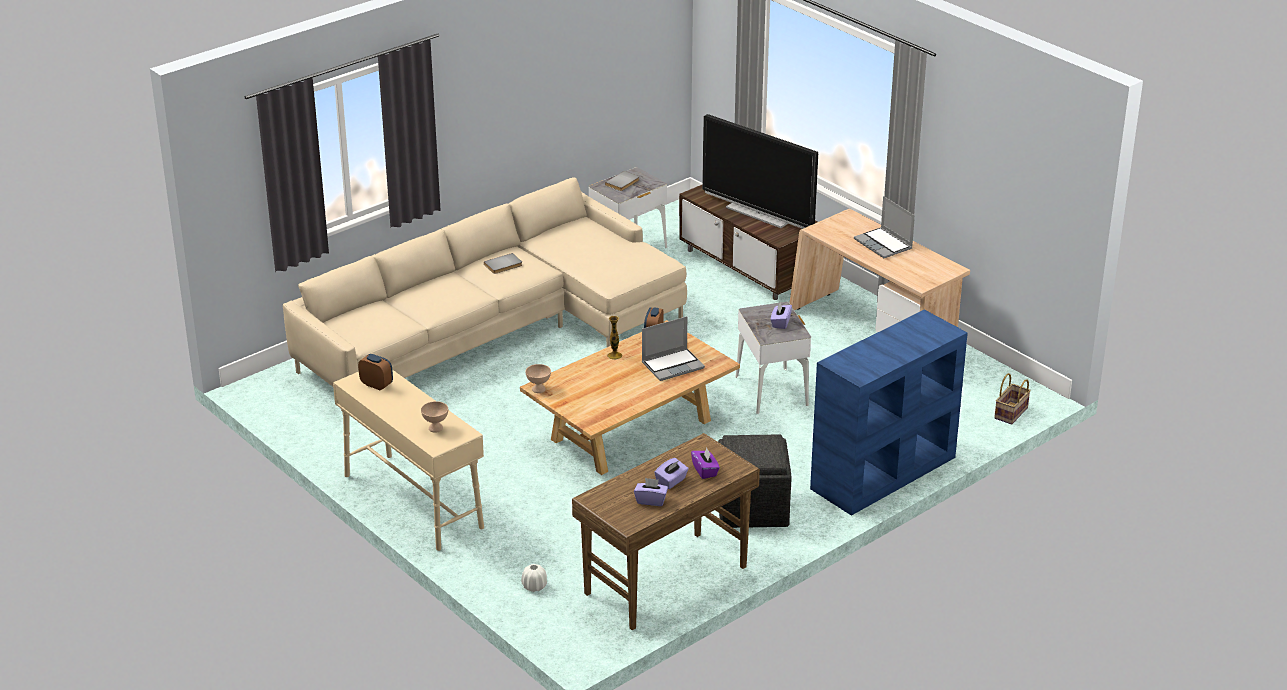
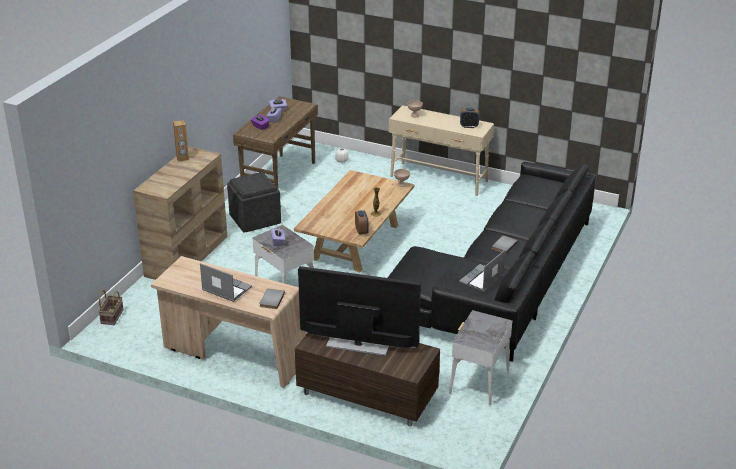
camera: 155 degrees right, 0 degrees up
(495, 331) = (502, 282): beige sofa -> black sofa
(623, 183) = (487, 331): grey book -> grey book (271, 300)
(673, 365) = (334, 217): laptop -> laptop (481, 280)
(877, 366) = (182, 158): none -> brown speaker
(884, 473) = (186, 256): blue bookcase -> brown bookcase

